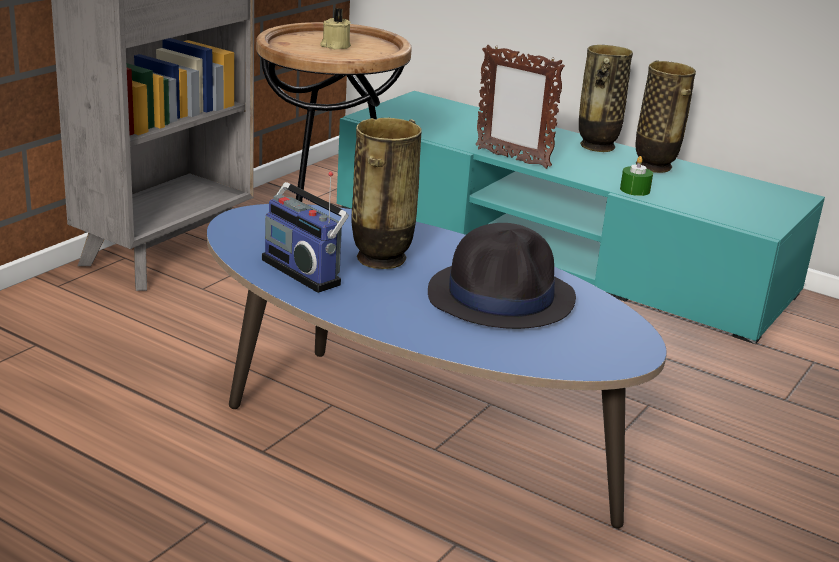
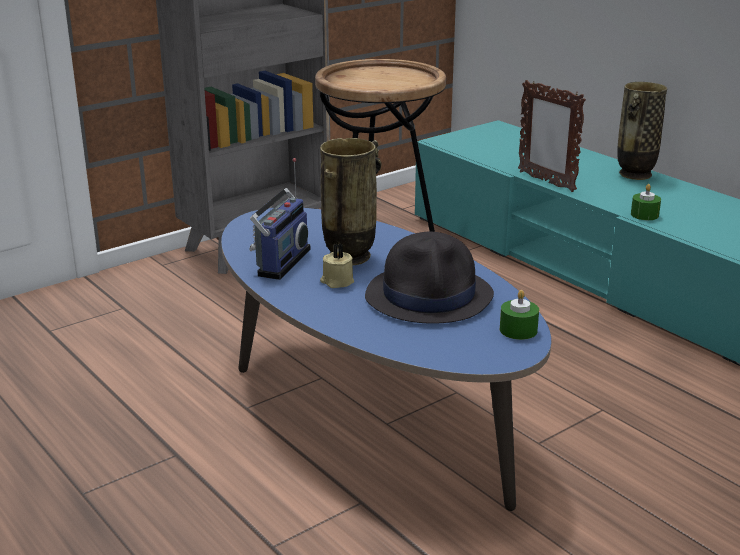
camera: 20 degrees right, 0 degrees up
(305, 271) = (280, 262): radio -> radio turned 135 degrees counterclockwise
(335, 46) = (381, 79): beige candle -> beige candle (336, 282)
(620, 326) = (518, 330): none -> green candle
(654, 166) = (679, 195): vase -> none

